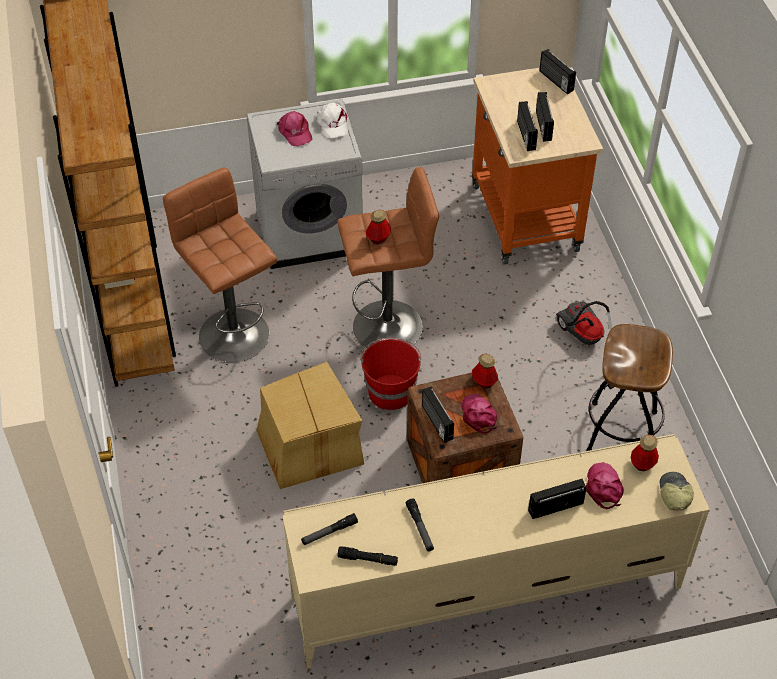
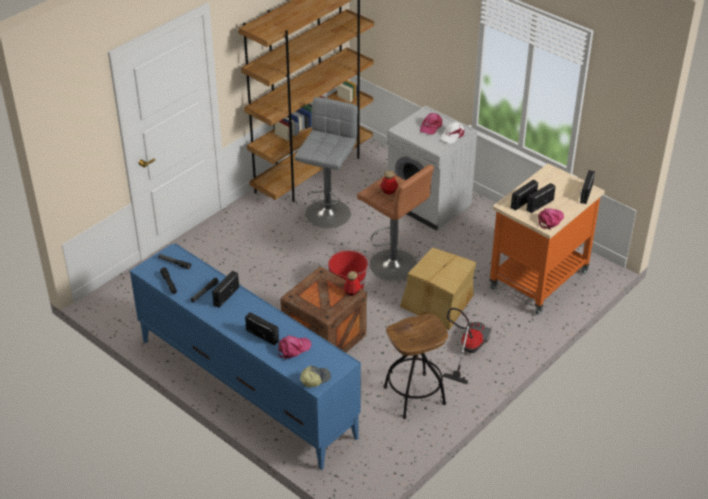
camera: 55 degrees right, 10 degrees down
(234, 334) = (328, 214): brown stool -> grey stool
(309, 446) = (281, 276): cardboard box -> cardboard box (438, 303)
(436, 423) = (304, 287): radio -> radio (225, 296)
(478, 415) = (325, 300): pink cap -> pink cap (550, 220)
(485, 594) = (245, 388): beige cabinet -> blue cabinet
(642, 463) = (325, 357): bottle -> none

